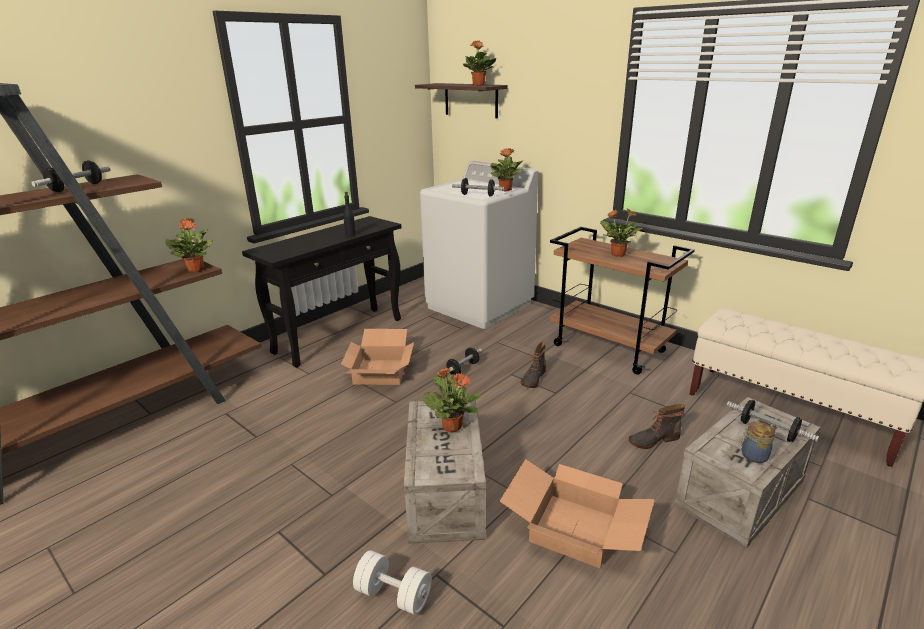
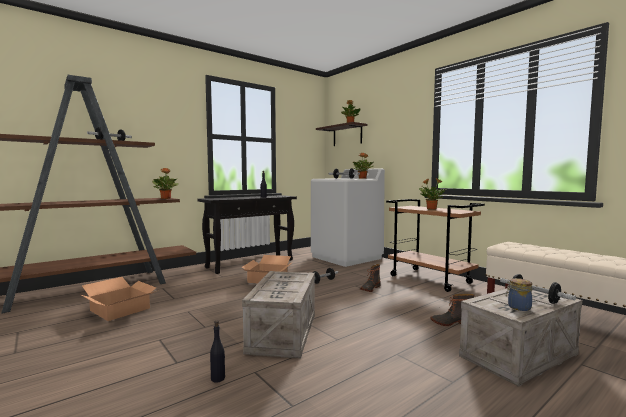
camera: 10 degrees right, 20 degrees down
(393, 595) = (218, 378): white dumbbell -> black bottle
(451, 426) = (291, 280): potted plant -> none
(575, 528) = (373, 360): cardboard box -> cardboard box (121, 309)

